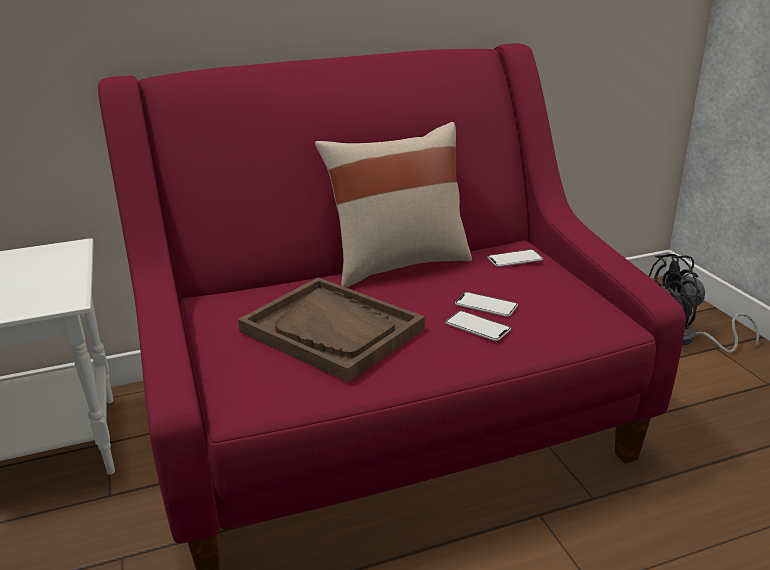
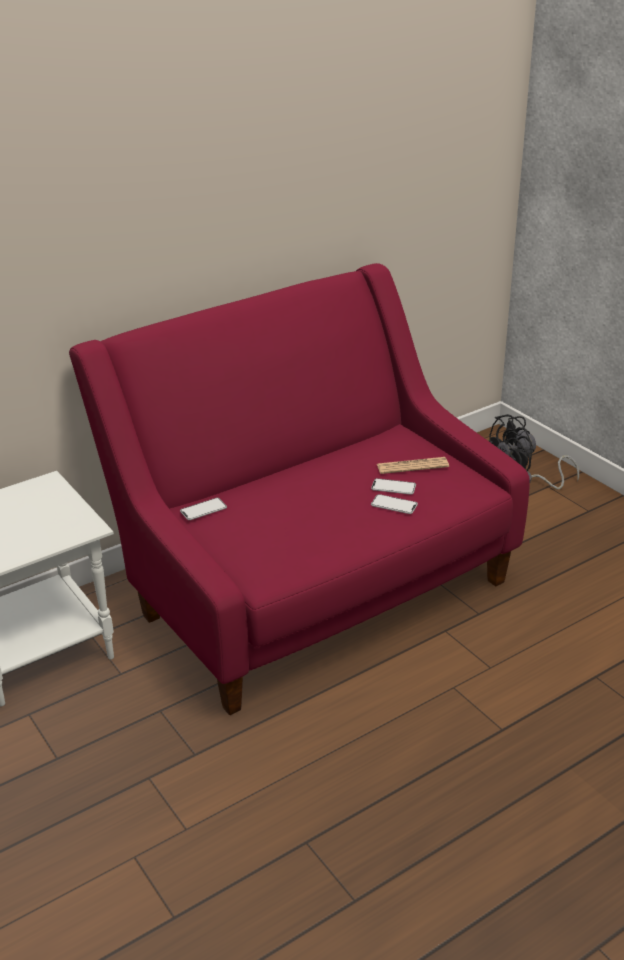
camera: 15 degrees left, 5 degrees up
(332, 330) = (293, 522): brown tray -> none
(398, 264) = (313, 460): beige pillow -> none
(515, 259) = (400, 445): phone -> phone (203, 510)
(522, 284) = (412, 466): none -> newspaper

